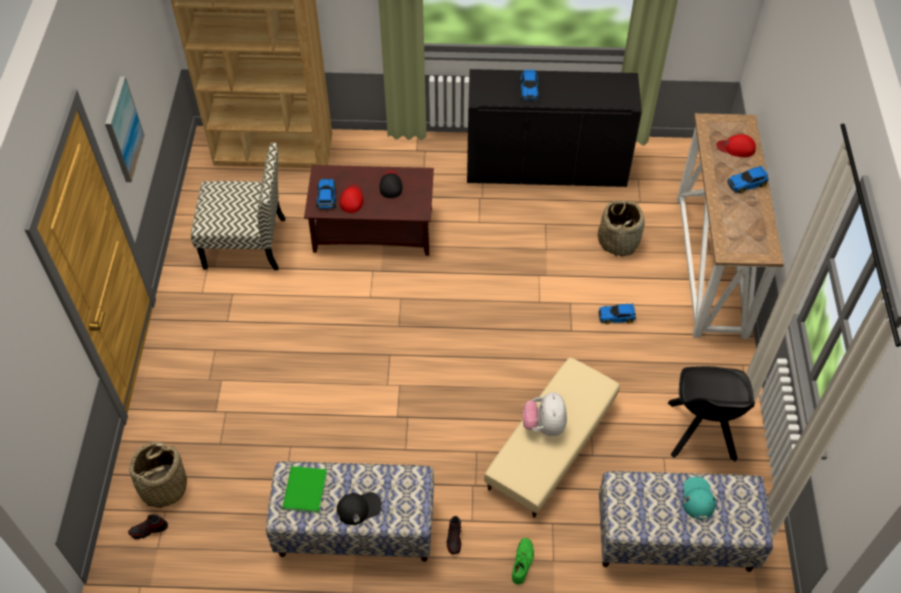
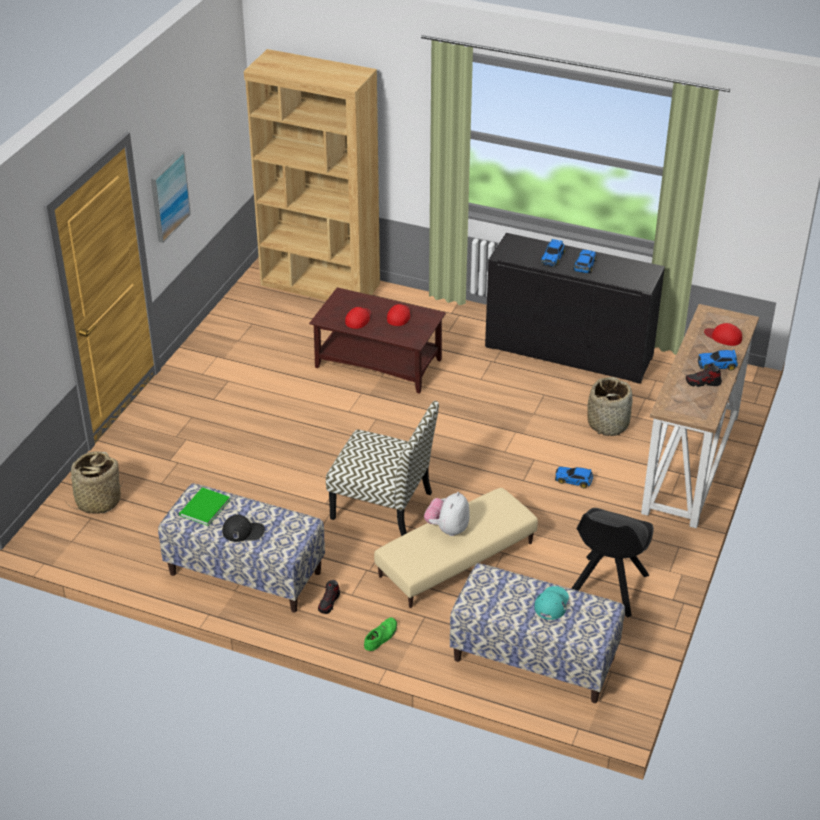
camera: 20 degrees right, 15 degrees down
(149, 530) = (71, 527): shoe -> shoe (703, 383)
(247, 243) = (260, 347): chair -> chair (383, 506)
(326, 197) = (336, 313): toy car -> toy car (584, 265)
(391, 185) = (399, 316): black cap -> red cap

